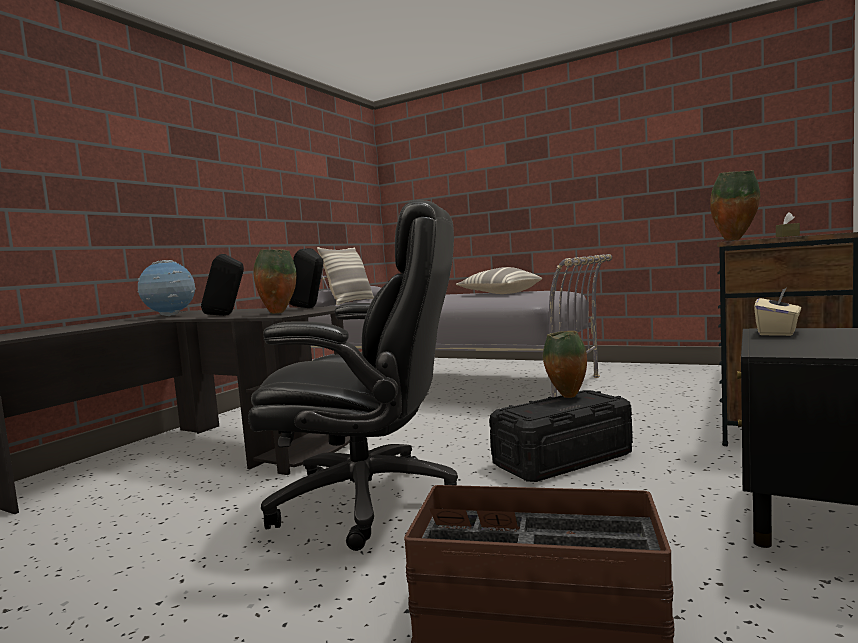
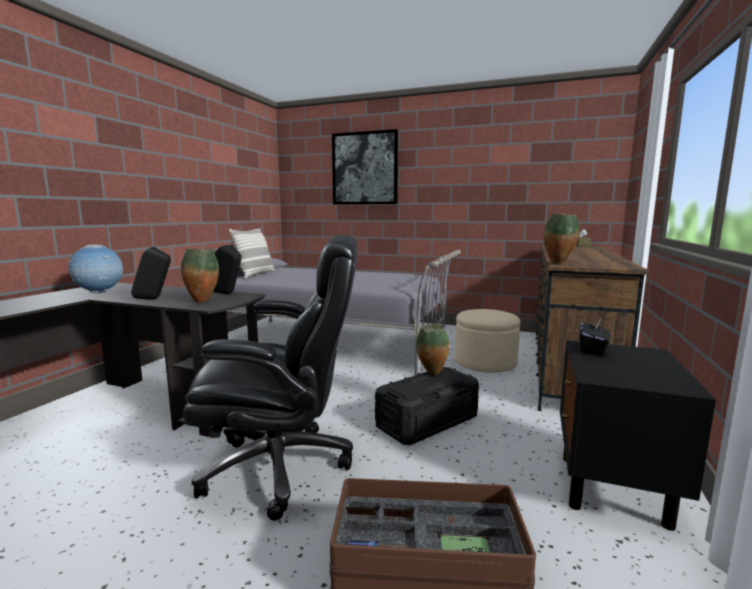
camera: 10 degrees left, 5 degrees up
(483, 168) = (365, 168): none -> picture
(500, 294) = (376, 275): pillow -> none
(653, 398) = (485, 362): none -> beige ottoman
(778, 332) = (592, 349): beige tissue box -> black tissue box

